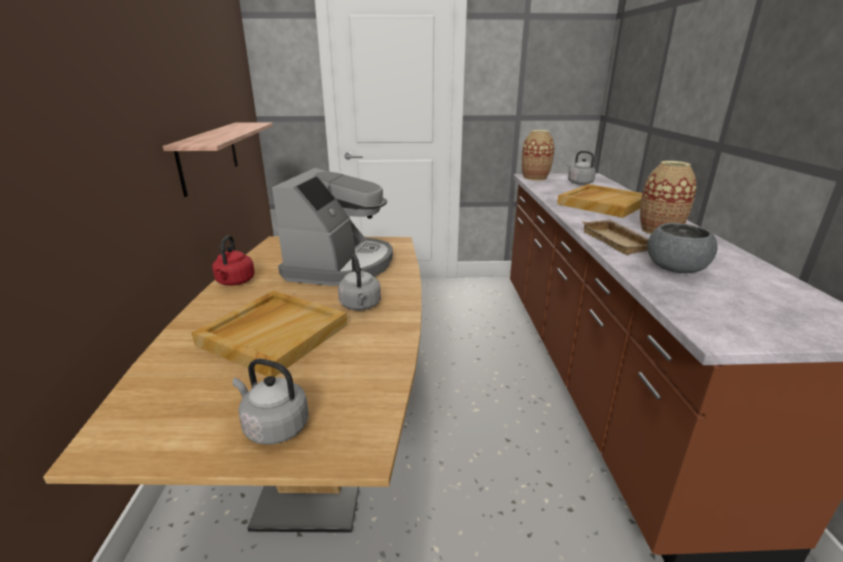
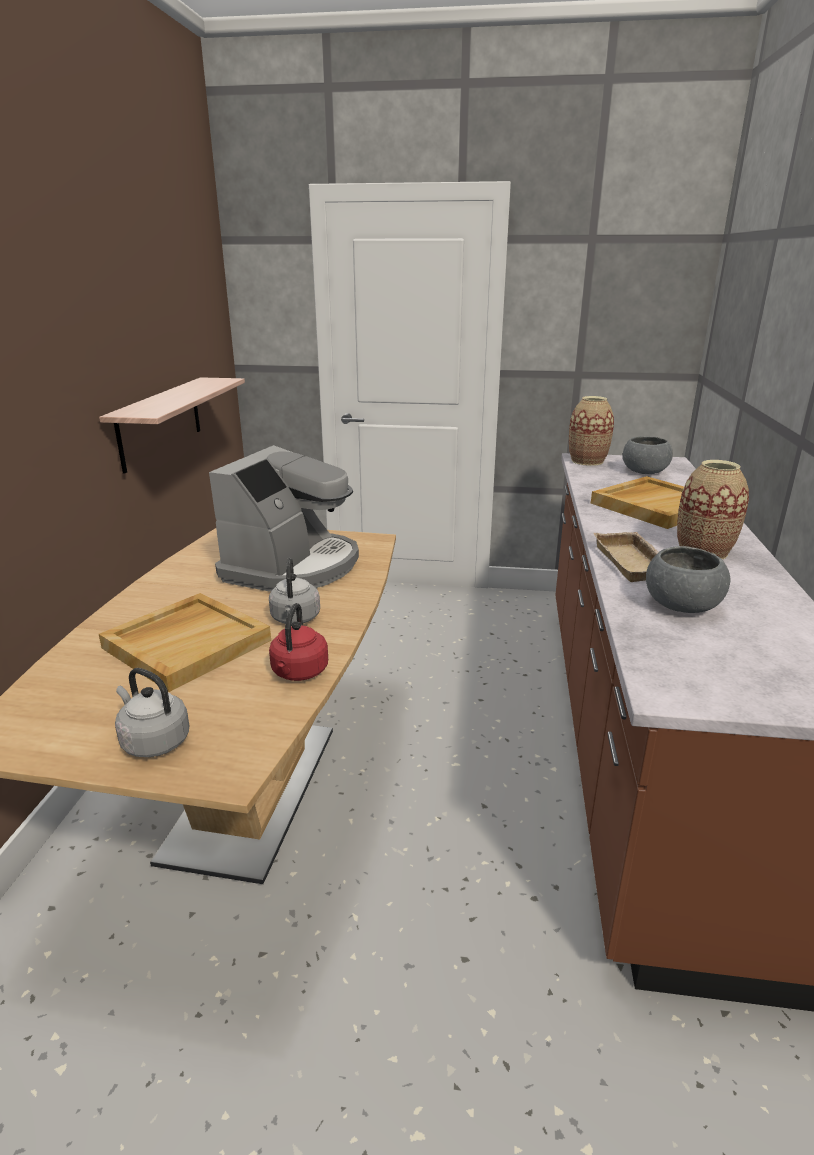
camera: 10 degrees right, 0 degrees up
(235, 282) = (166, 578): red kettle -> red kettle (299, 673)
(579, 183) = (644, 472): grey kettle -> grey bowl

